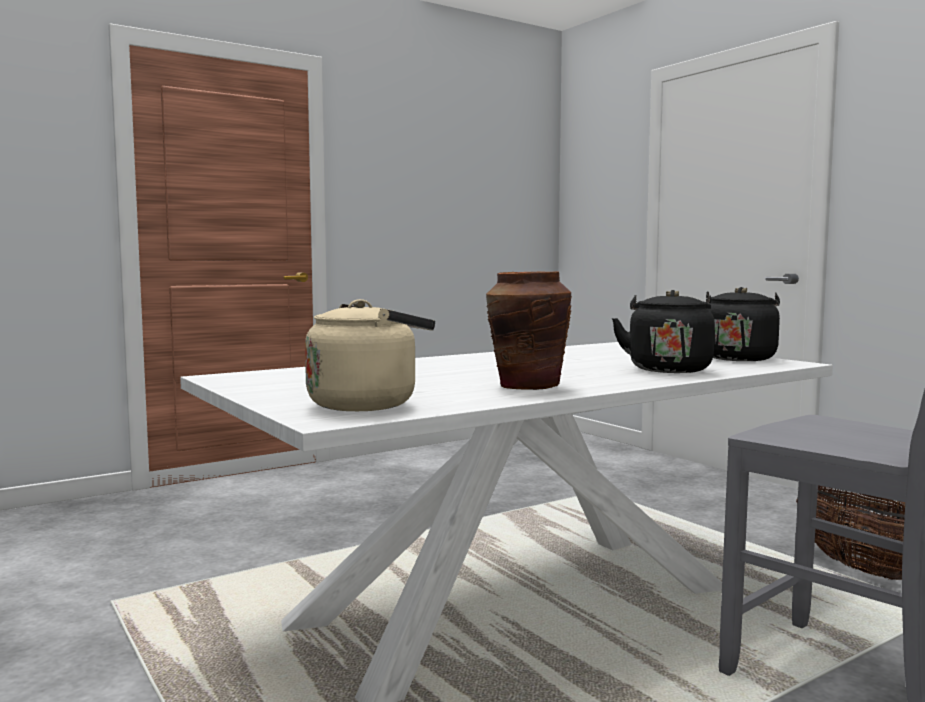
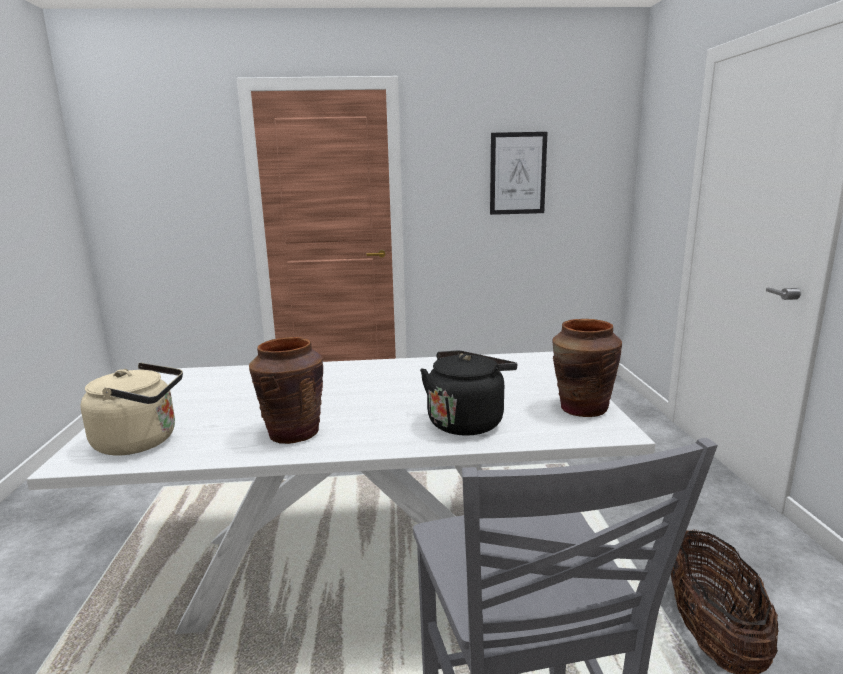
camera: 30 degrees right, 10 degrees up
(451, 187) = (517, 173): none -> picture
(737, 358) = (582, 408): black kettle -> brown vase

